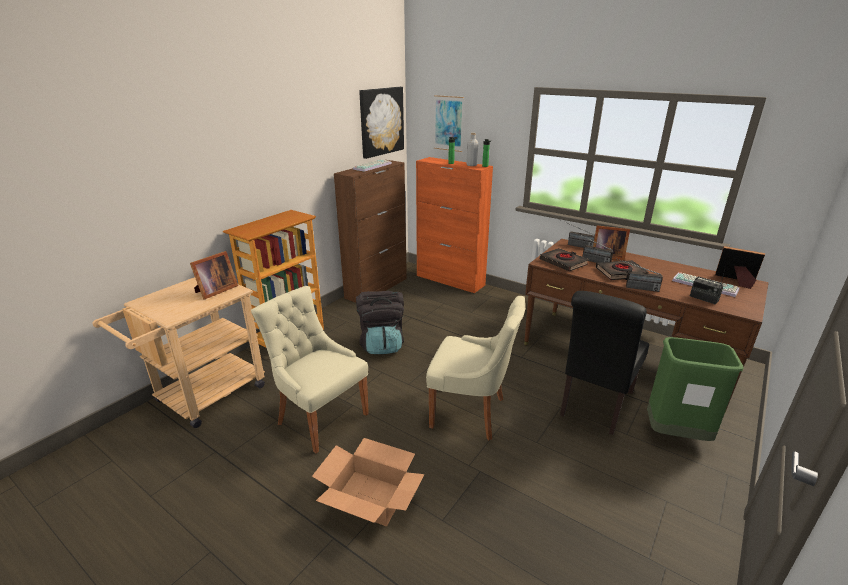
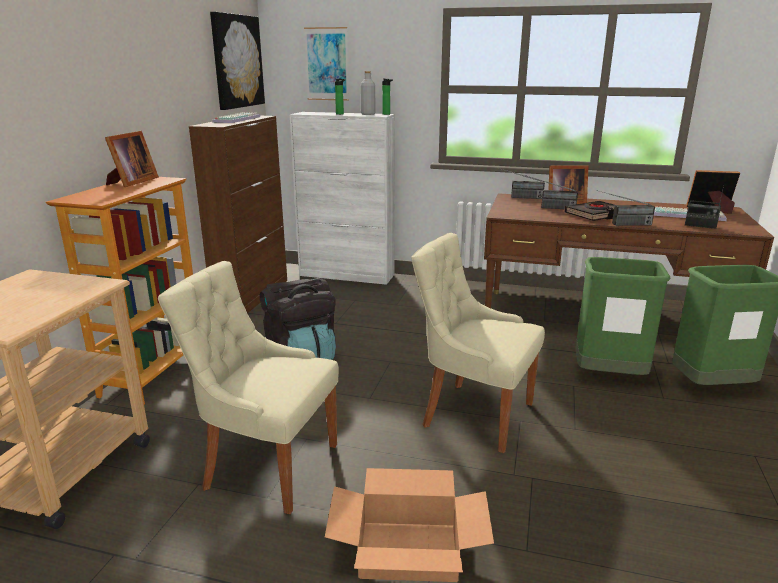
camera: 20 degrees left, 5 degrees down
(215, 291) = (63, 288): picture frame -> picture frame (131, 182)
(450, 280) = (347, 275): orange cabinet -> white cabinet
(471, 413) = (474, 413): beige chair -> beige chair turned 150 degrees counterclockwise
(563, 262) = (524, 212): black book -> none
(594, 406) = (608, 376): black chair -> green trash can

